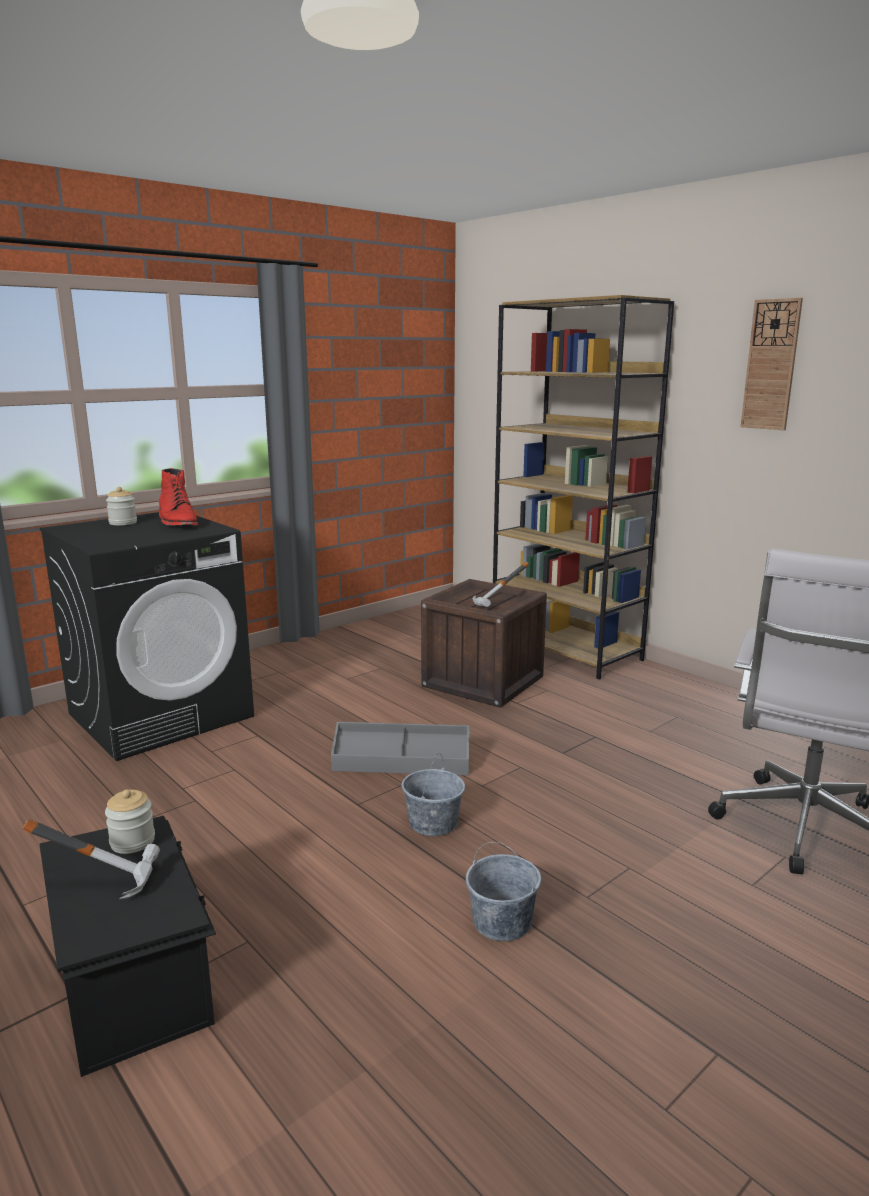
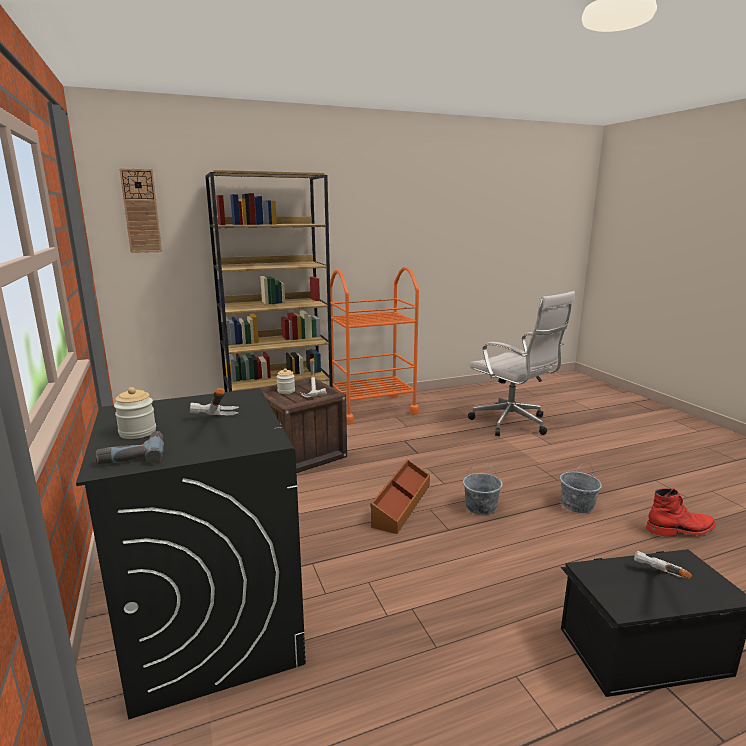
camera: 70 degrees left, 0 degrees up
(80, 528) = (133, 455): none -> power drill
(131, 533) = (211, 428): none -> hammer
(132, 841) = (607, 575): jar -> jar (286, 391)
(178, 522) = (182, 408): red boot -> red boot (680, 529)
(401, 763) = (401, 504): grey storage box -> brown storage box
(683, 695) = (372, 409): none -> orange cart
(771, 365) = (373, 217): wall clock -> wall clock (141, 211)

